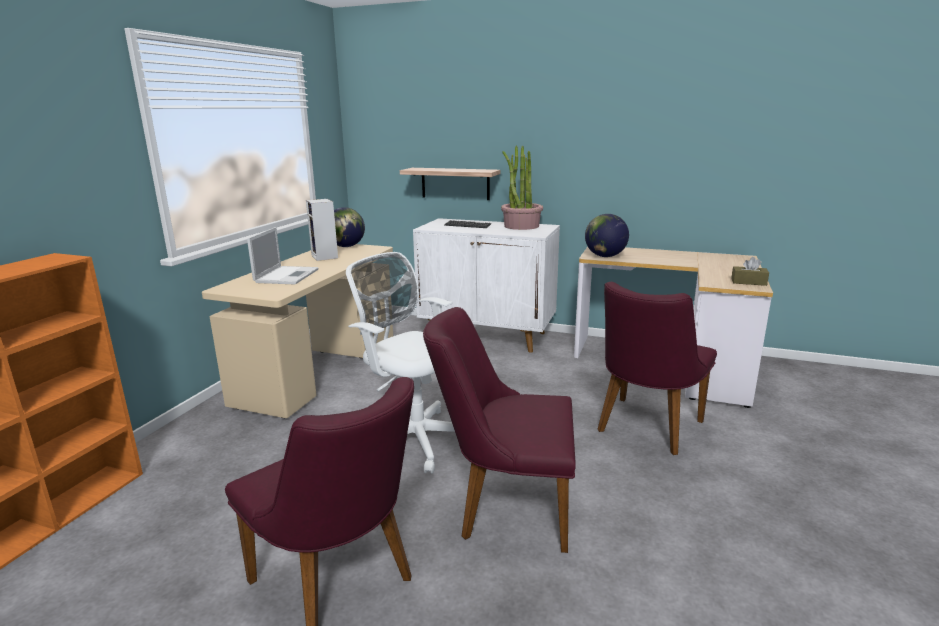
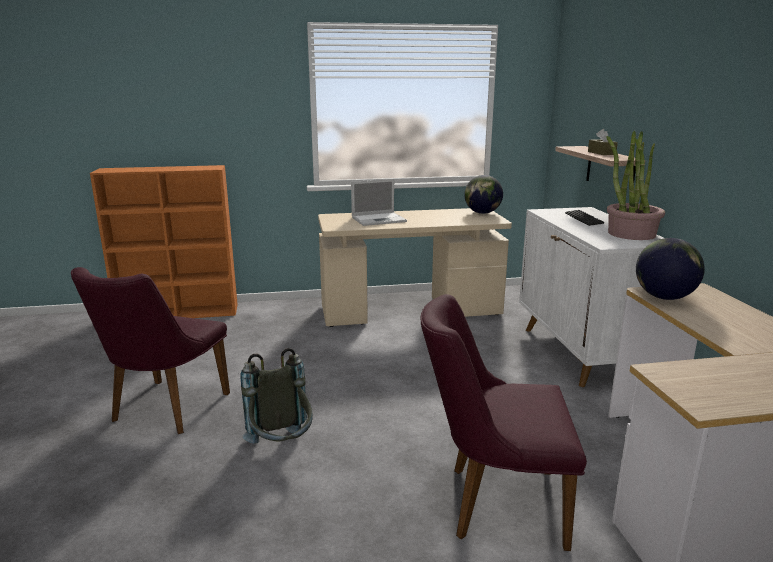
camera: 60 degrees right, 0 degrees up
(325, 257) = (441, 216): speaker -> none
(414, 436) = (349, 378): white office chair -> none
(504, 507) = (282, 448): purple chair -> grey backpack
(748, 282) = (721, 397): brown tissue box -> brown tissue box (601, 153)

